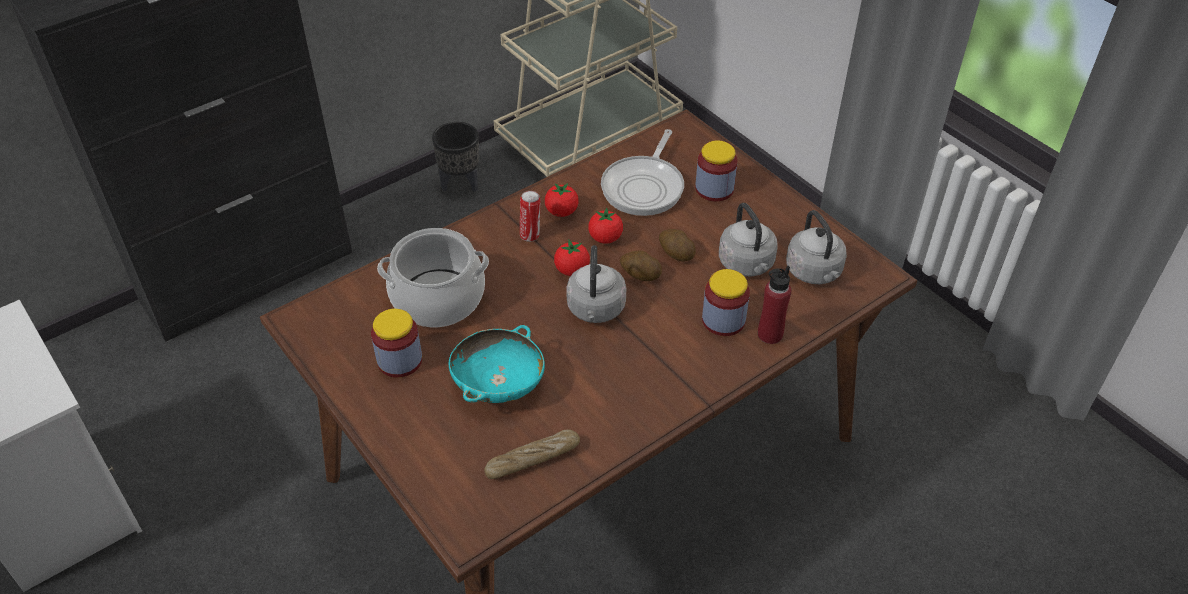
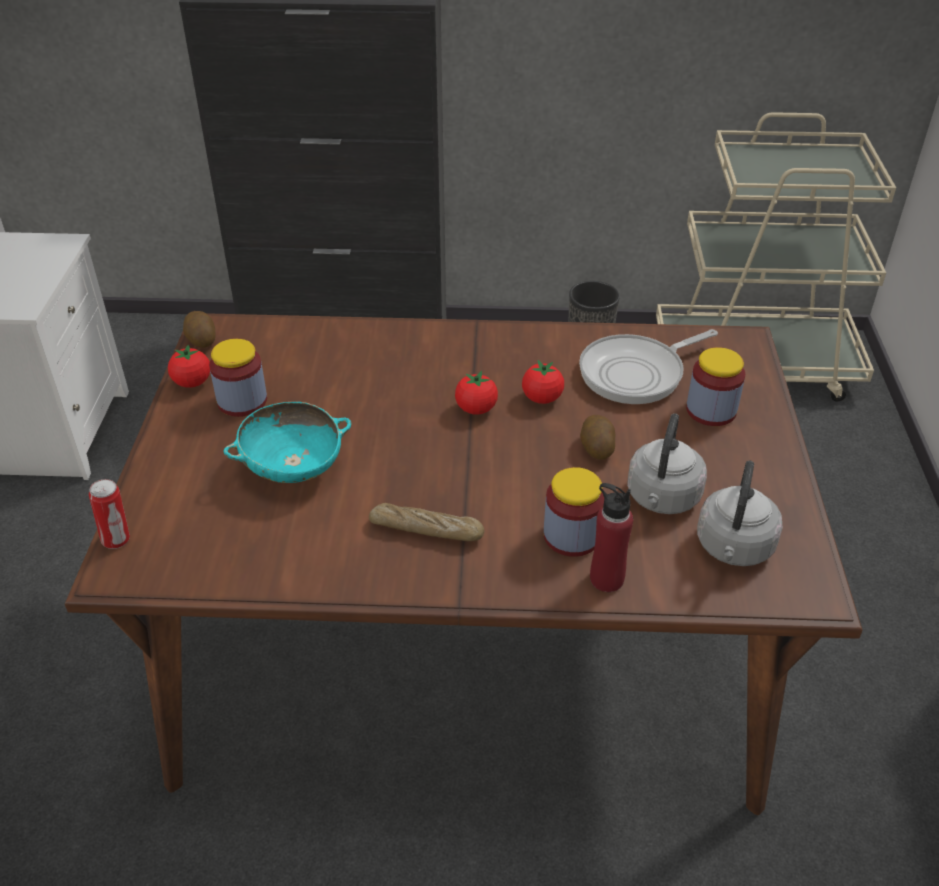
camera: 40 degrees right, 5 degrees down
(438, 298) = (333, 370): cooking pot -> none
(530, 235) = (475, 361): can -> can (117, 540)
(532, 459) = (241, 547): bread -> bread (426, 530)
(561, 212) = (528, 356): tomato -> tomato (192, 382)
(596, 310) = (455, 455): grey kettle -> none
(640, 275) = (536, 447): potato -> potato (201, 340)

